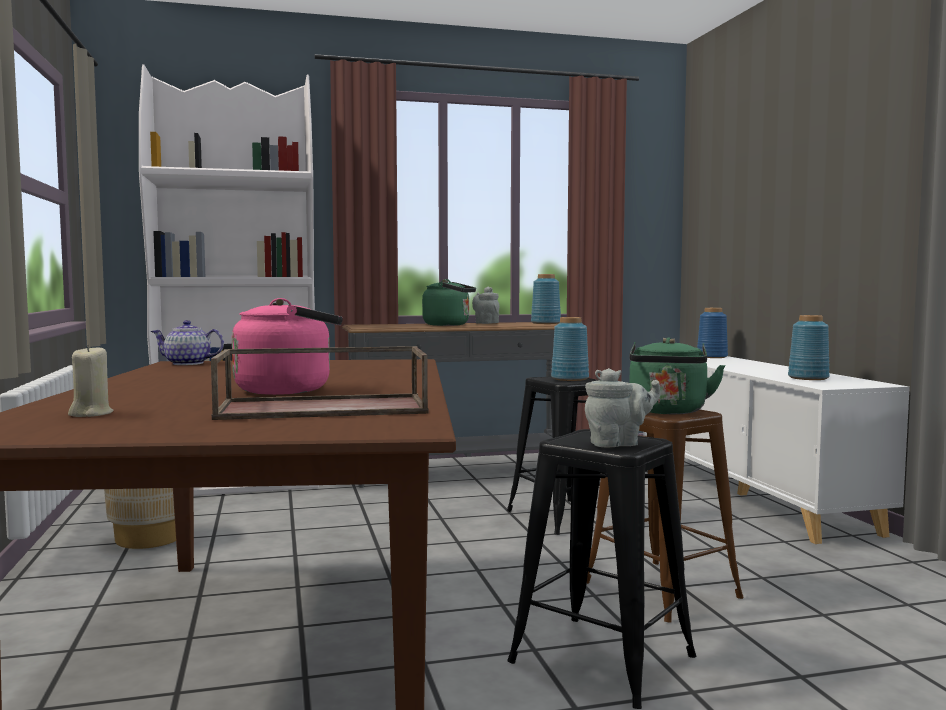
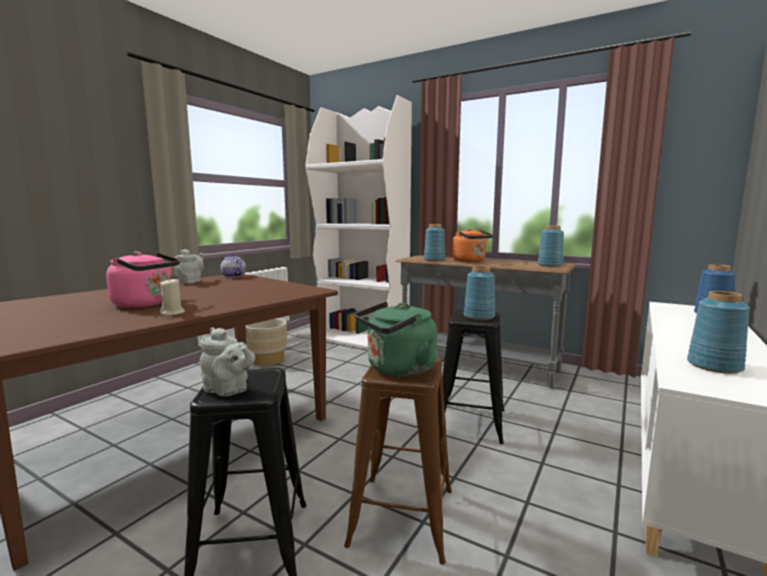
camera: 45 degrees right, 5 degrees up
(91, 414) = (31, 305): beige candle -> beige candle (172, 313)
(325, 407) = (77, 321): brown tray -> none
(402, 326) = (434, 260): none -> blue vase
(449, 325) = (470, 261): green kettle -> orange kettle
(485, 323) = (507, 261): grey teapot -> grey teapot (191, 282)

